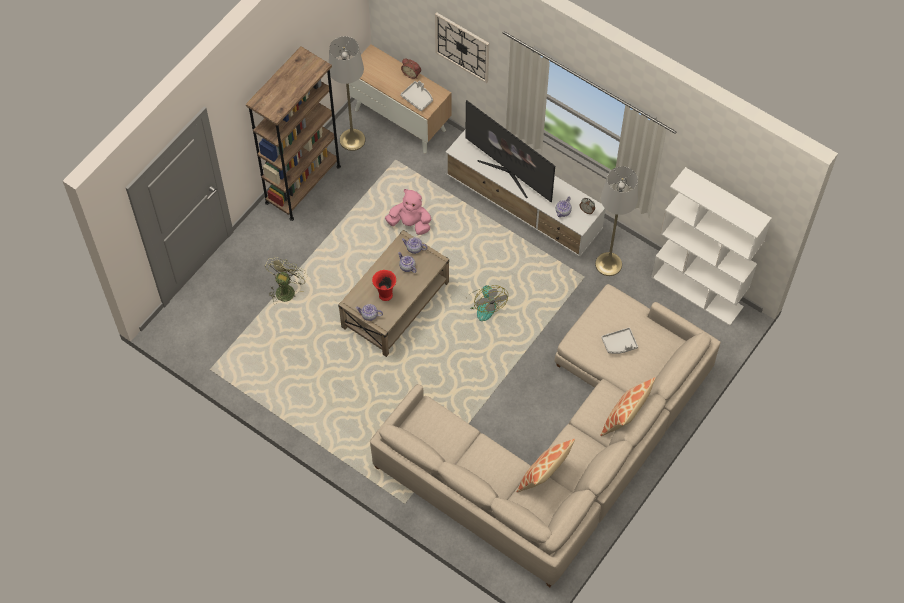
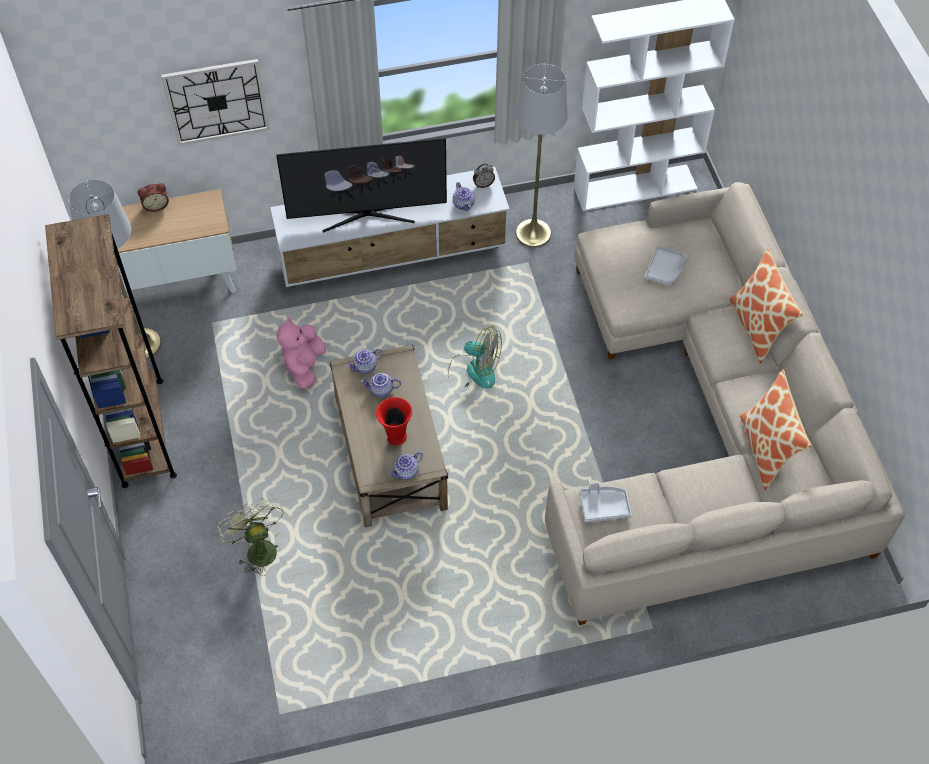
camera: 50 degrees left, 5 degrees down
(410, 223) = (304, 366): pink plush toy -> pink plush toy turned 45 degrees counterclockwise
(418, 98) = (193, 222): grey tray -> grey tray (603, 506)

